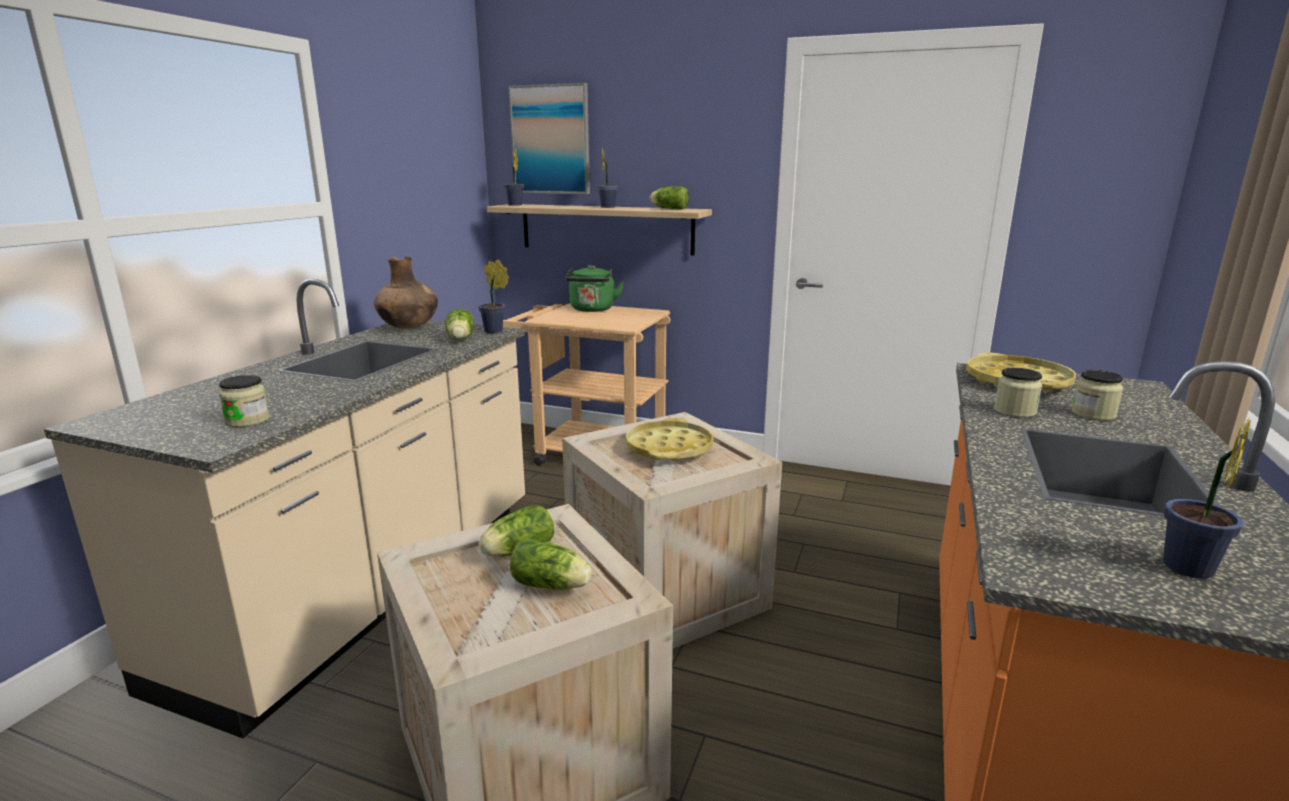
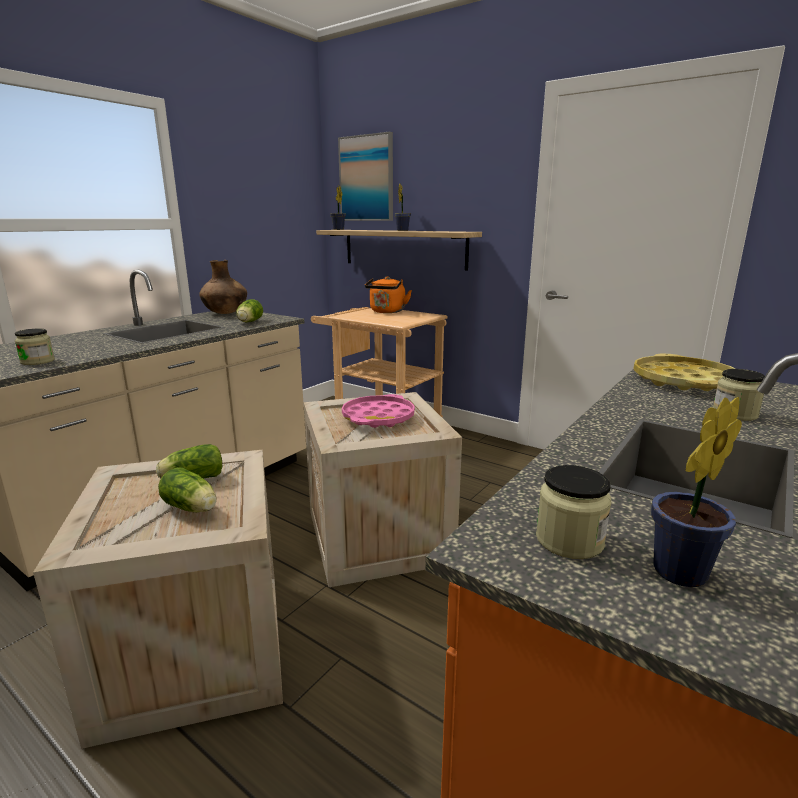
camera: 15 degrees right, 0 degrees up
(495, 331) = (281, 318): potted plant -> none
(592, 310) = (387, 312): green kettle -> orange kettle
(668, 209) = (446, 231): lettuce -> none
(669, 448) = (378, 417): yellow tray -> pink tray
(1014, 411) = (650, 404): jar -> jar (569, 540)

